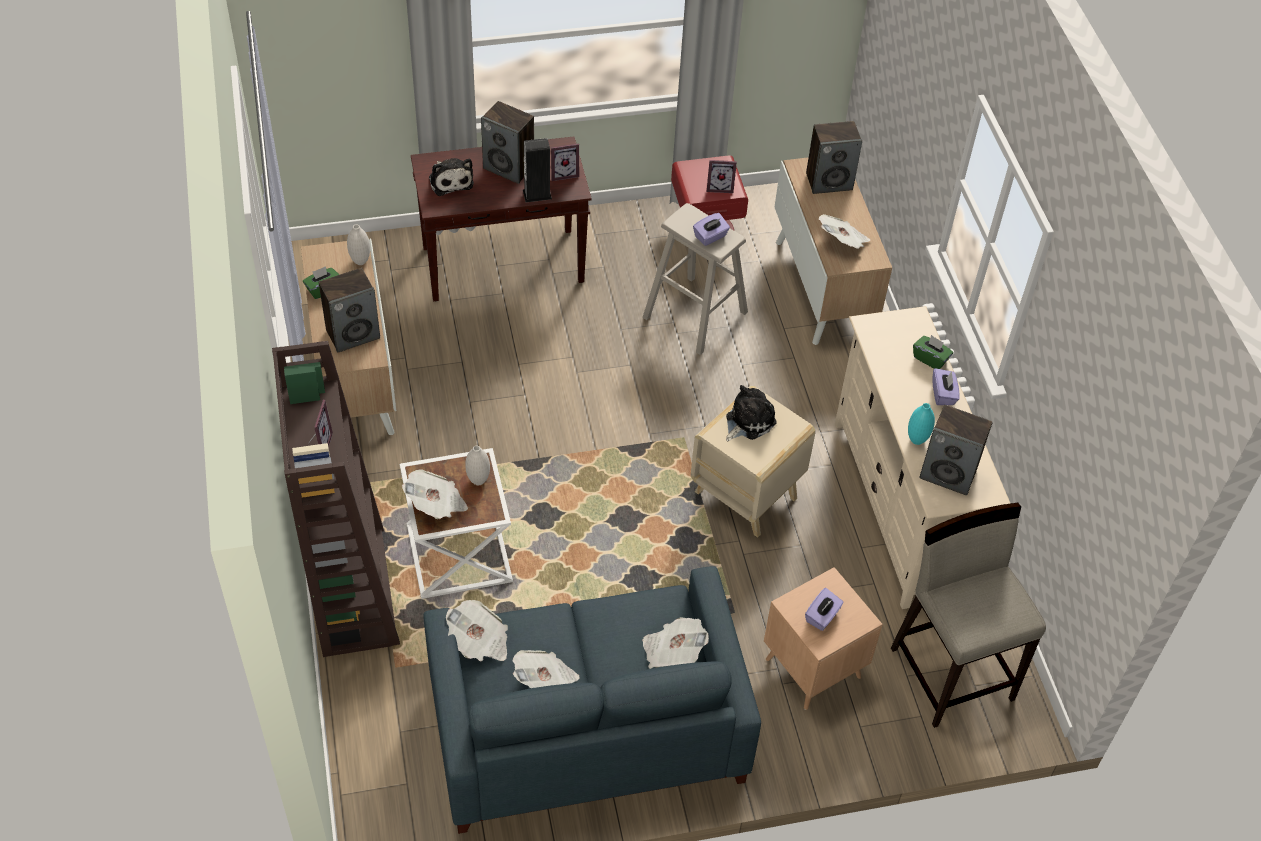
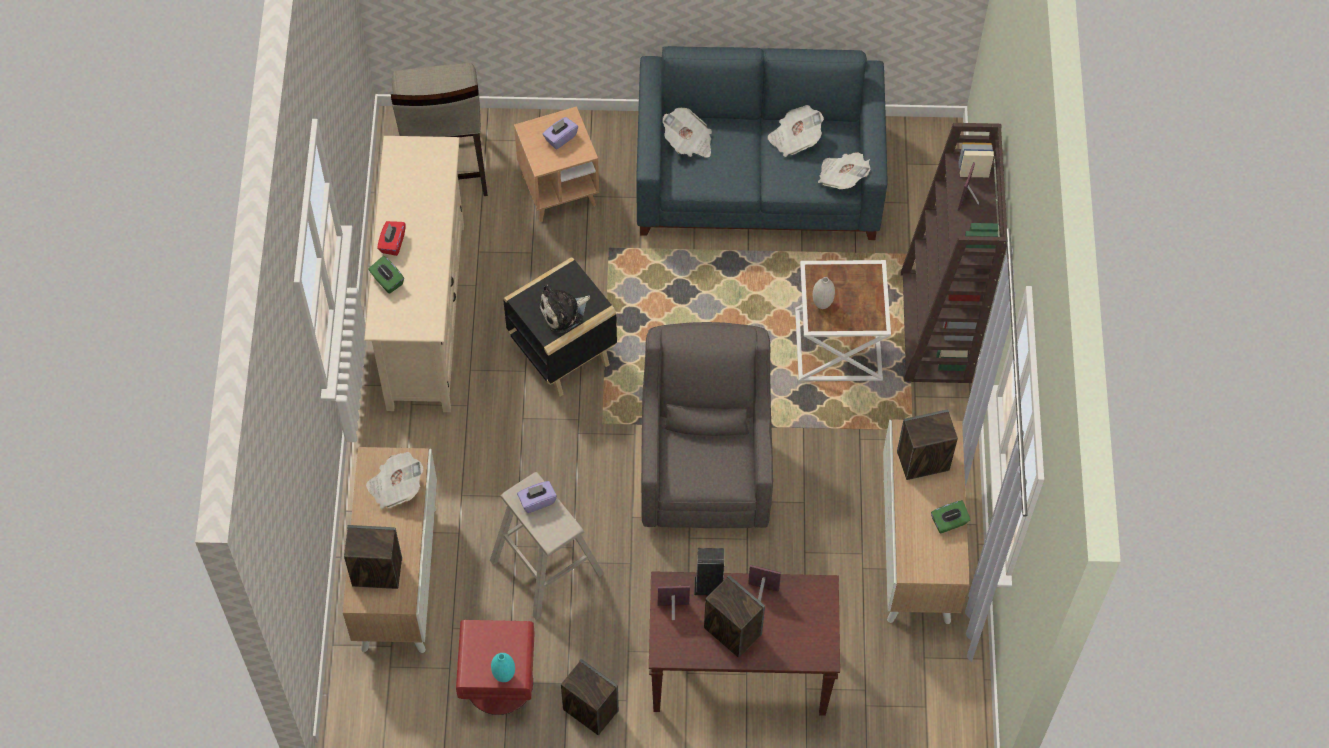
camera: 165 degrees left, 10 degrees up
(360, 261) = (908, 552): white vase -> none
(436, 505) = (862, 288): newspaper -> none
(450, 180) = (800, 623): plush toy -> none
(572, 414) = (705, 469): none -> grey armchair
(719, 187) = (487, 639): picture frame -> picture frame (761, 594)
(744, 494) = (564, 354): beige side table -> black side table
(916, 440) = (437, 205): turquoise vase -> turquoise vase (504, 676)
(943, 394) = (392, 243): purple tissue box -> red tissue box
(948, 474) = (423, 170): speaker -> speaker (590, 710)

